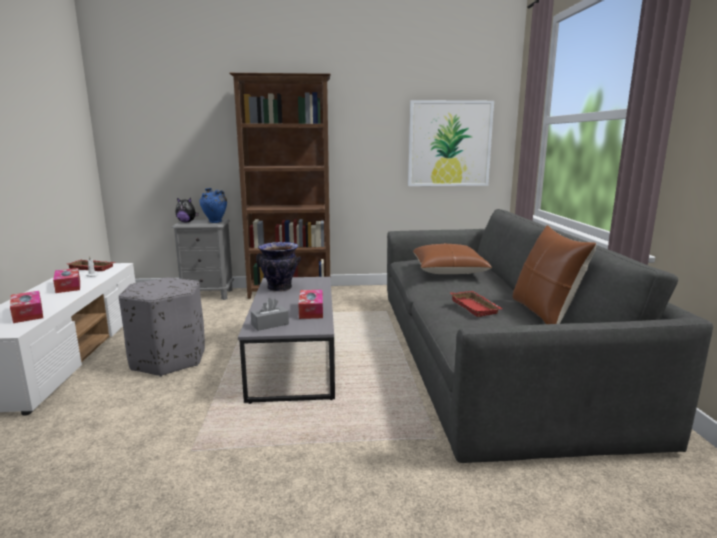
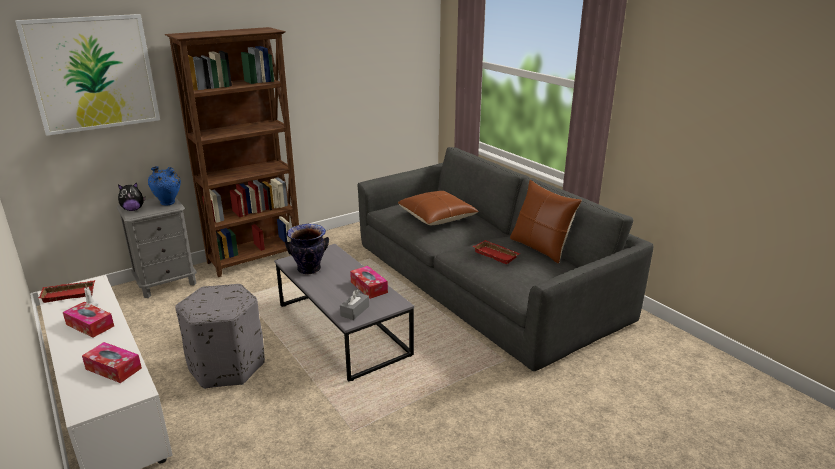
camera: 30 degrees left, 10 degrees up
(449, 144) = (386, 81): picture -> picture (93, 73)

